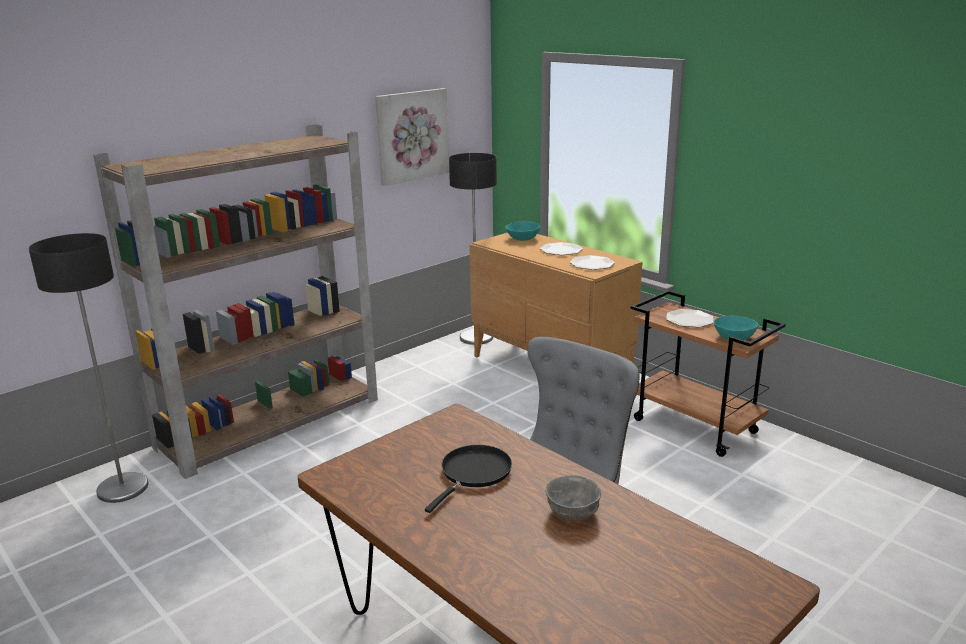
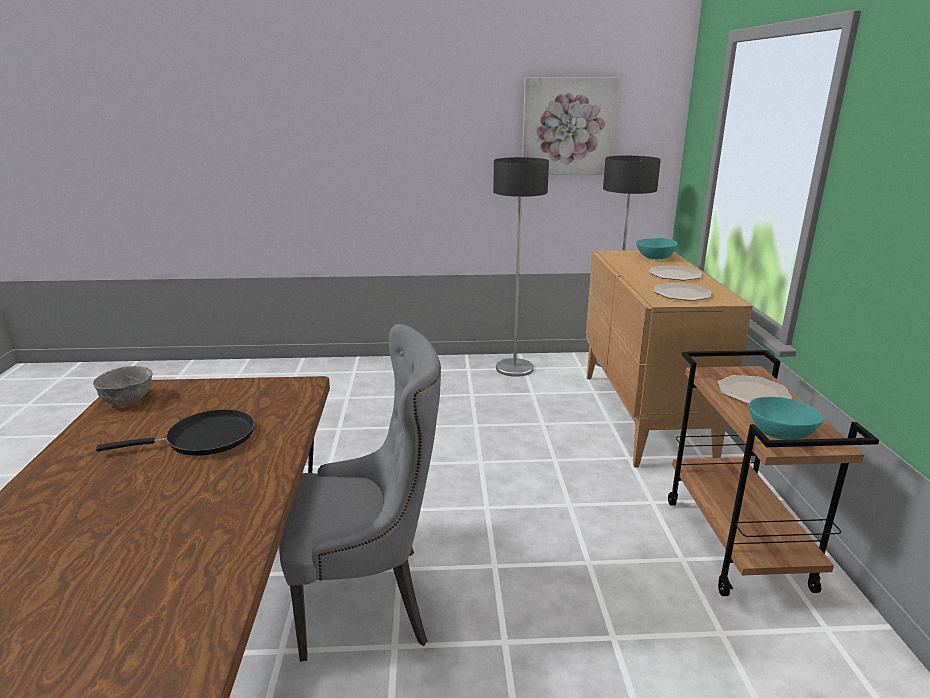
camera: 40 degrees right, 0 degrees up
(123, 488) = (212, 378): floor lamp -> floor lamp (514, 368)
(271, 422) = (355, 371): brown bookcase -> none
(573, 512) = (185, 520): grey bowl -> grey bowl (128, 400)

